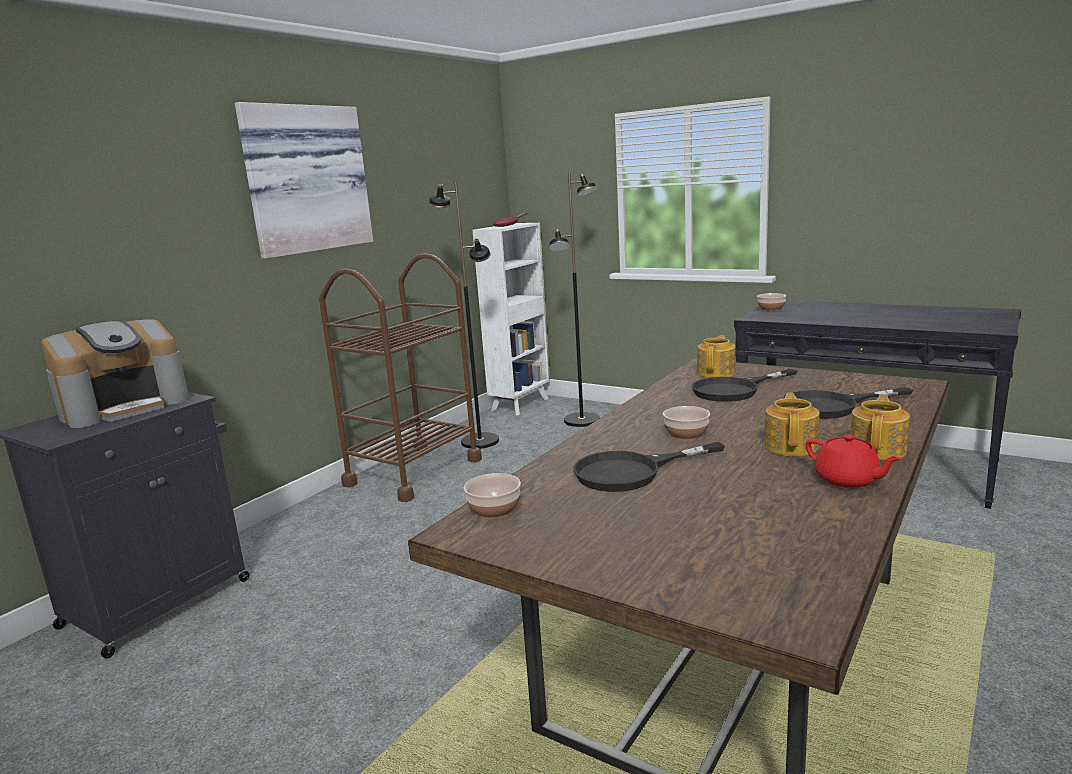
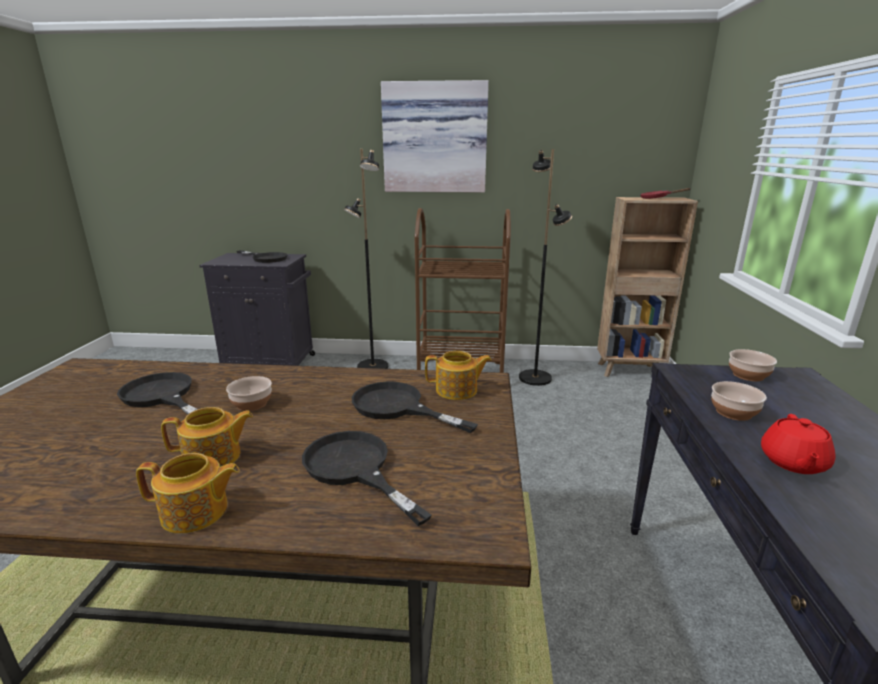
camera: 60 degrees right, 5 degrees up
(125, 407) = (266, 258): coffee machine -> black frying pan
(495, 509) = (106, 368): bowl -> bowl (734, 412)
(521, 404) = (630, 371): white bookcase -> brown bookcase
(582, 421) = (632, 408): black floor lamp -> black floor lamp (372, 367)
(847, 480) = (107, 498): red teapot -> red teapot (793, 462)

